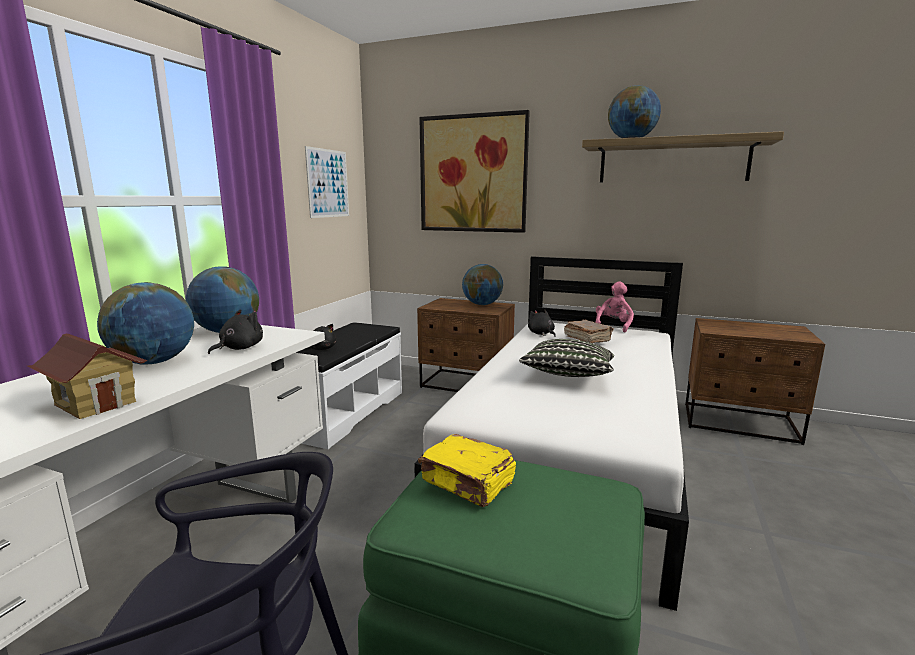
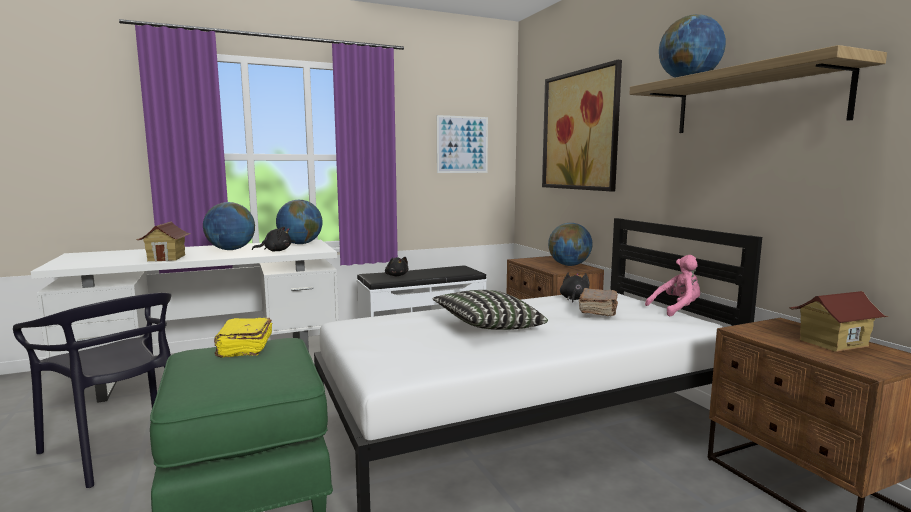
camera: 45 degrees right, 5 degrees down
(756, 328) = (832, 343): none -> toy house

